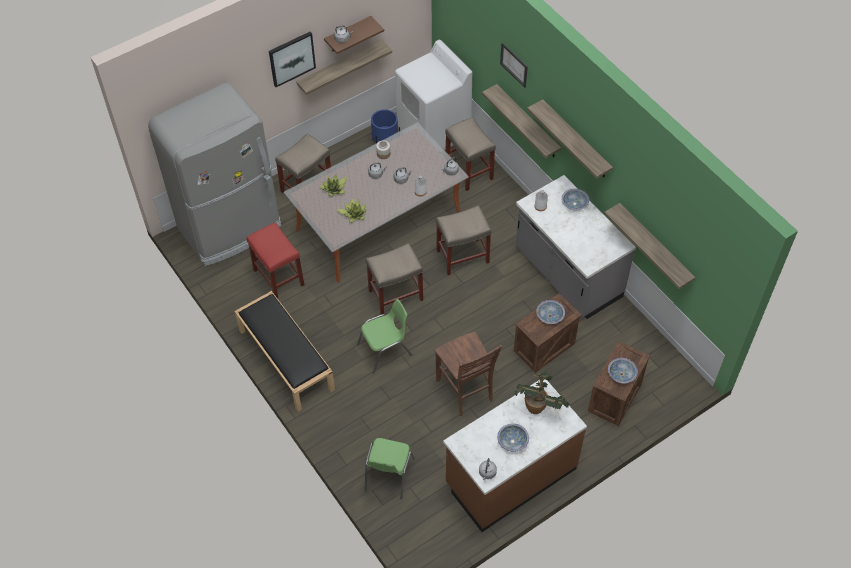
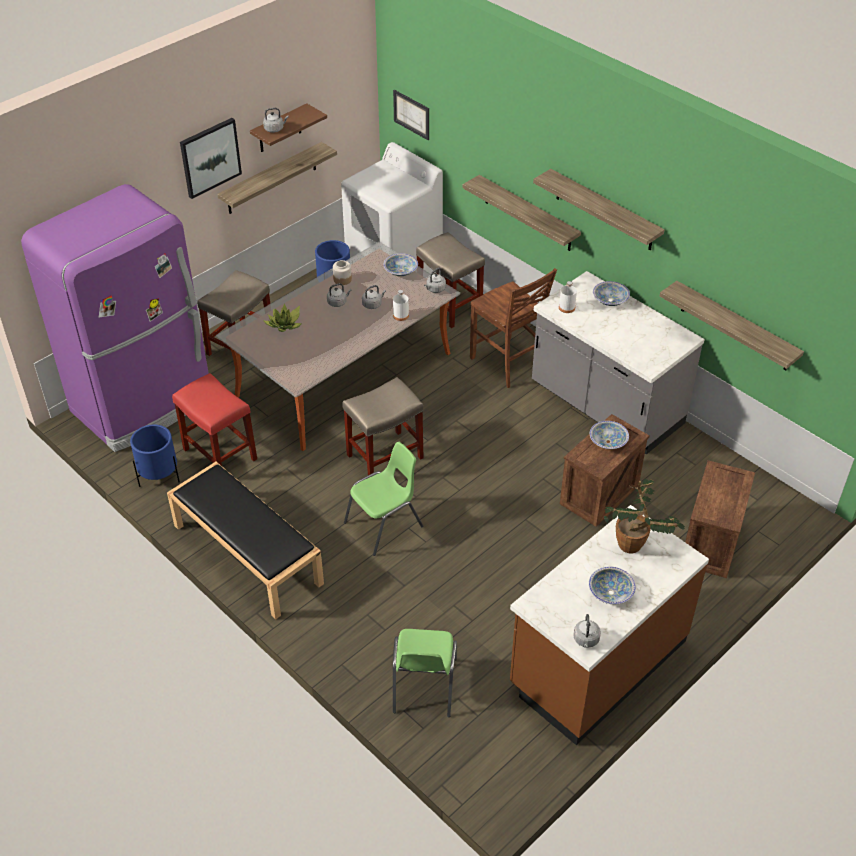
camera: 10 degrees left, 10 degrees down
(231, 228) = (144, 403): grey fridge -> purple fridge
(234, 289) = (159, 476): none -> blue planter
(354, 214) = (317, 350): potted plant -> none
(462, 257) = (463, 402): beige stool -> none
(465, 391) = (507, 562): brown chair -> brown chair (507, 364)
(514, 64) = (505, 134): picture -> picture (411, 114)
(621, 374) = (725, 499): bowl -> bowl (400, 271)

